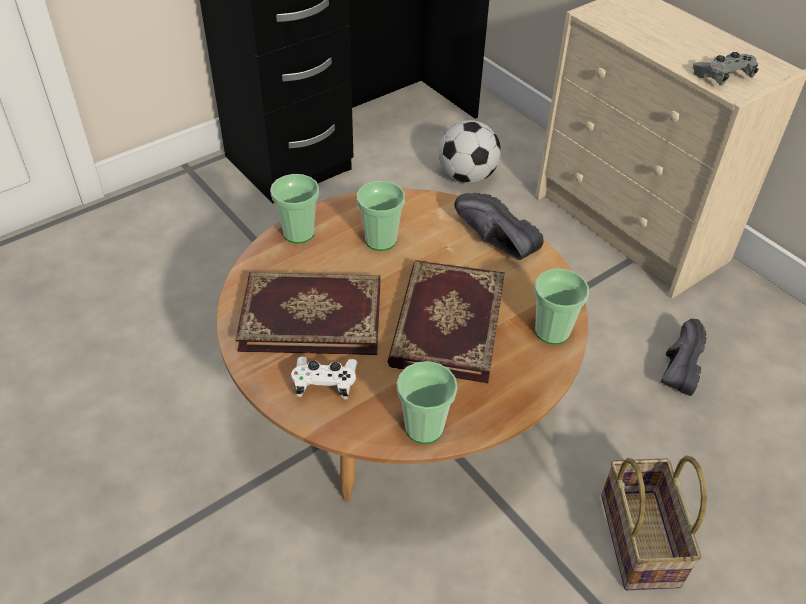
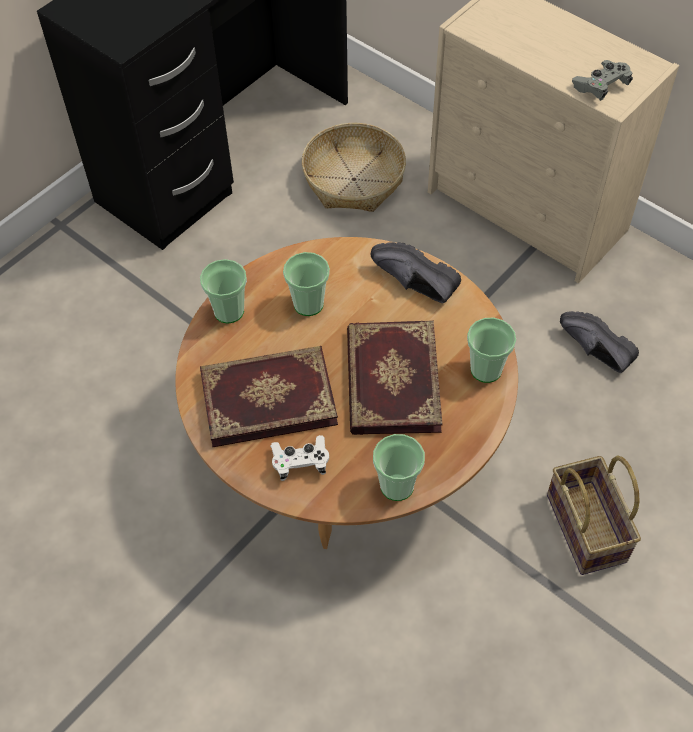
camera: 10 degrees left, 10 degrees up
(467, 176) = (353, 180): football -> basket
(676, 364) = (593, 352): black shoe -> black shoe turned 60 degrees counterclockwise

